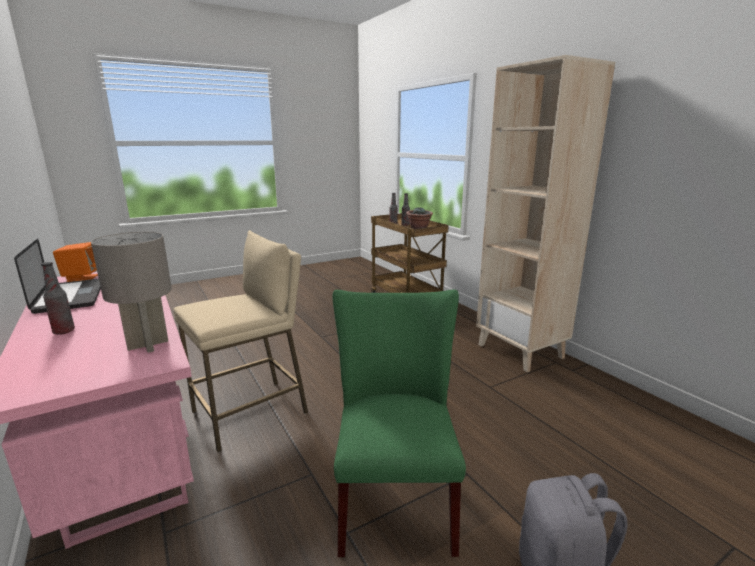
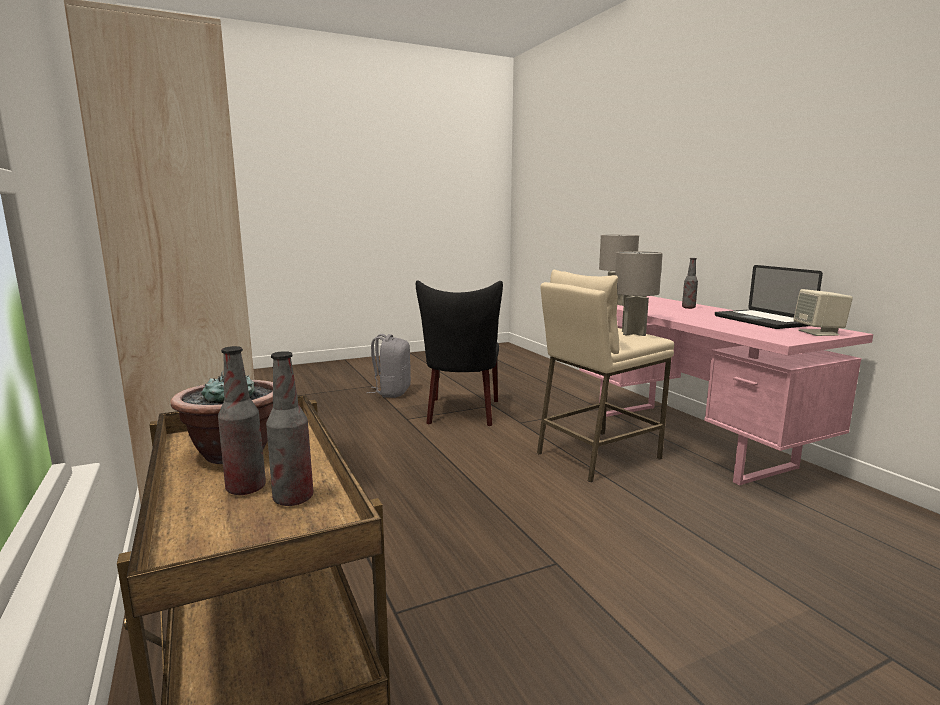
camera: 175 degrees left, 5 degrees down
(82, 278) = (819, 333): orange speaker -> beige speaker
(205, 306) = (634, 333): none -> grey table lamp
(394, 495) = (462, 413): green chair -> black chair

